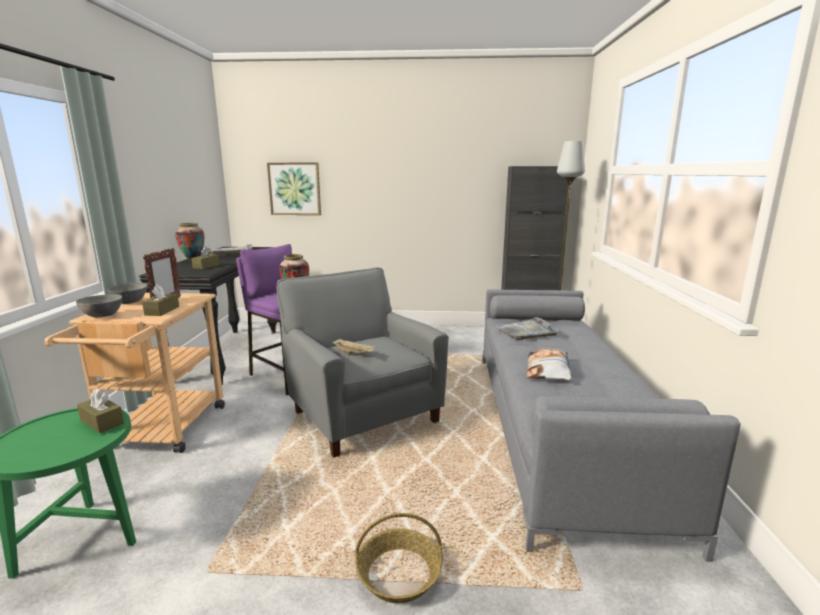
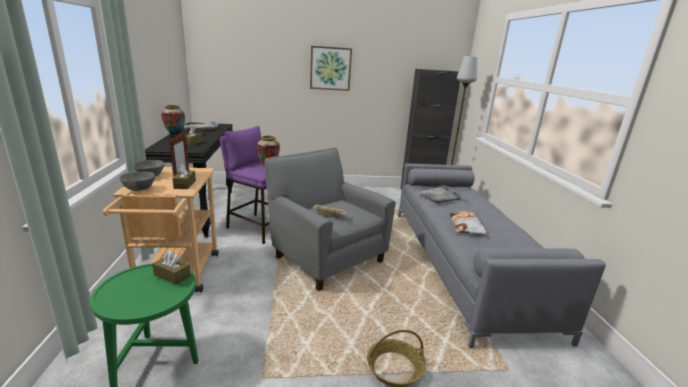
camera: 10 degrees left, 5 degrees up
(295, 189) = (247, 76): picture -> picture (330, 68)

